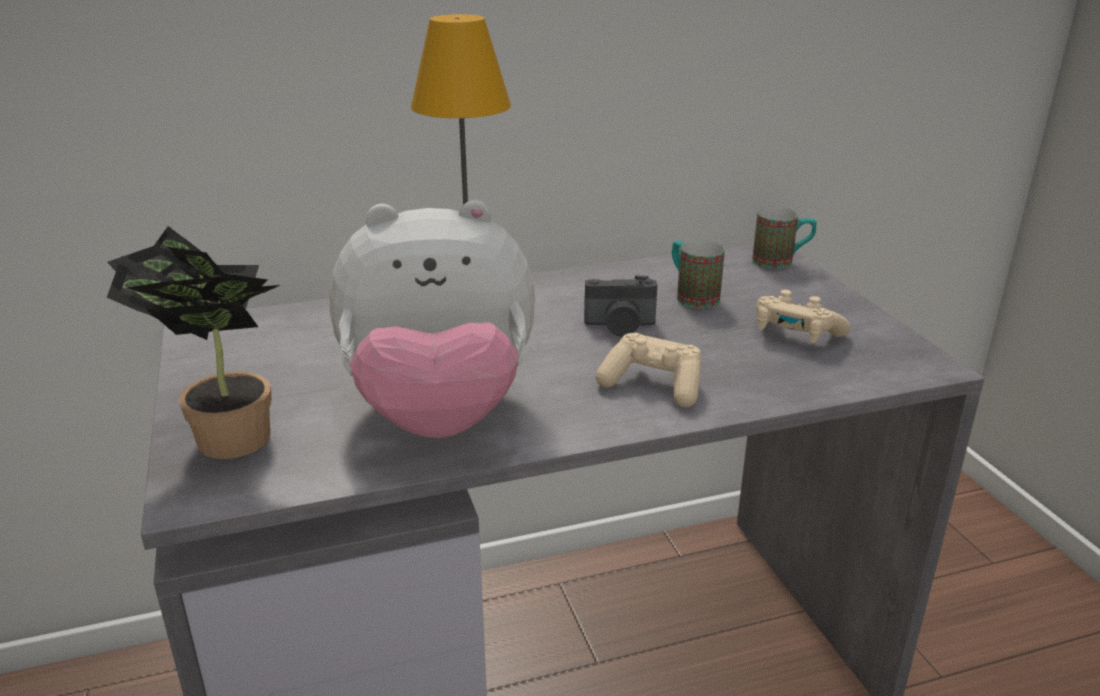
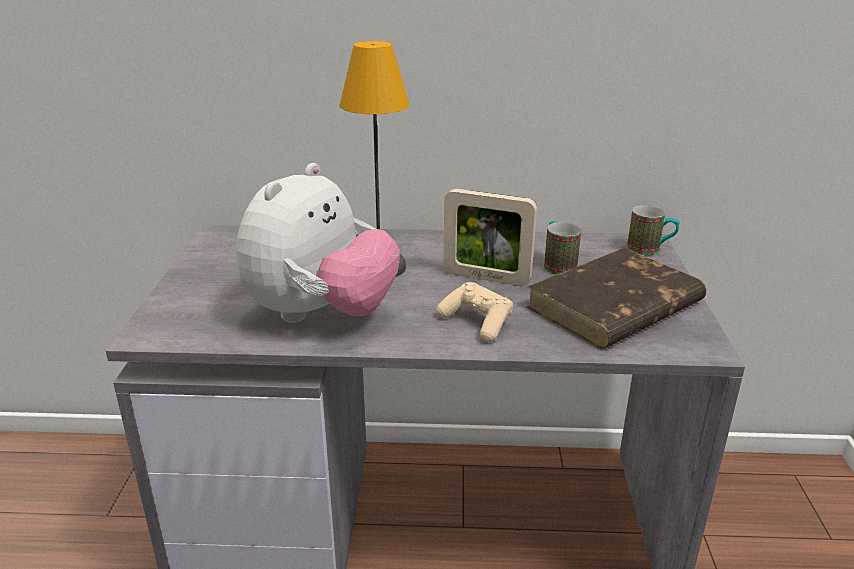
camera: 20 degrees right, 0 degrees up
(223, 437) = (185, 303): potted plant -> none
(440, 414) = (321, 314): plush toy -> plush toy turned 75 degrees counterclockwise
(620, 326) = (486, 278): camera -> picture frame
(794, 334) = (614, 306): beige game controller -> brown book

